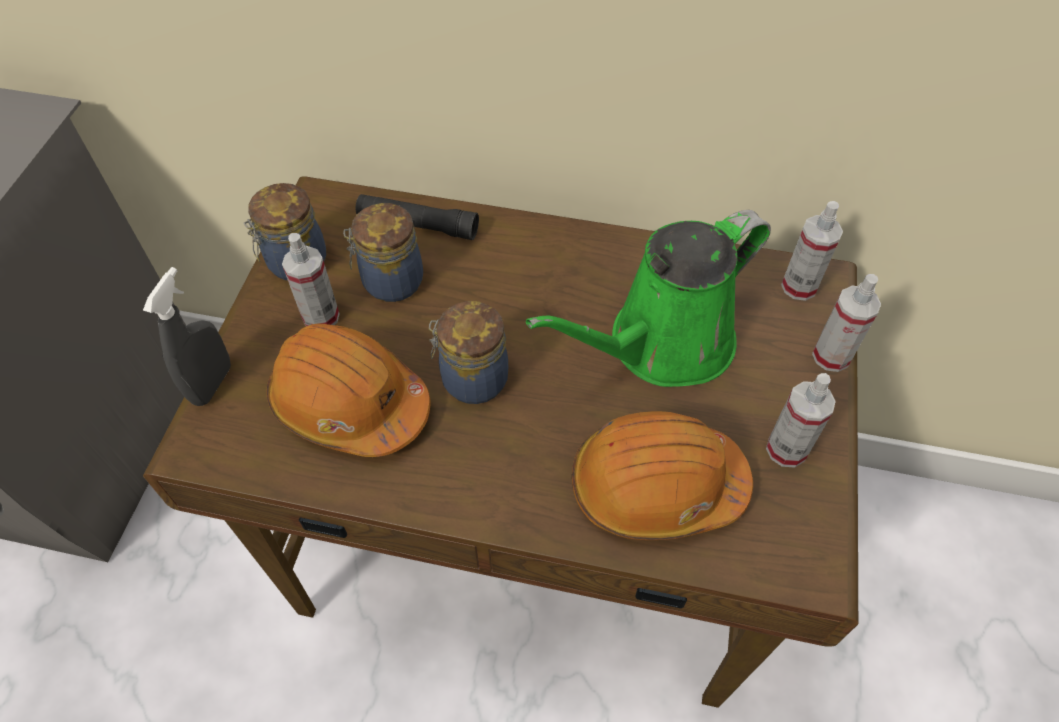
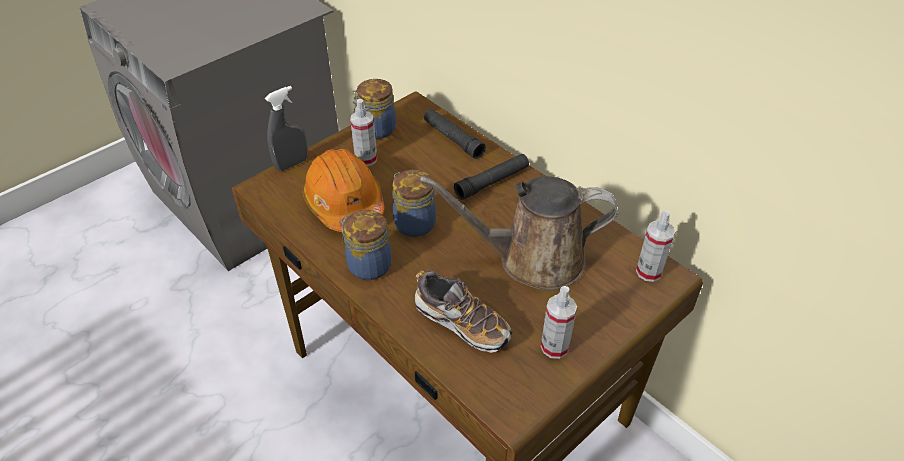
camera: 35 degrees right, 10 degrees down
(390, 282) = (414, 159): jar -> jar (367, 265)
(522, 262) = (492, 182): none -> black flashlight
(656, 486) = (462, 322): orange hard hat -> shoe
(661, 345) = (532, 259): green watering can -> brown watering can
(831, 356) = (632, 317): spray bottle -> none

